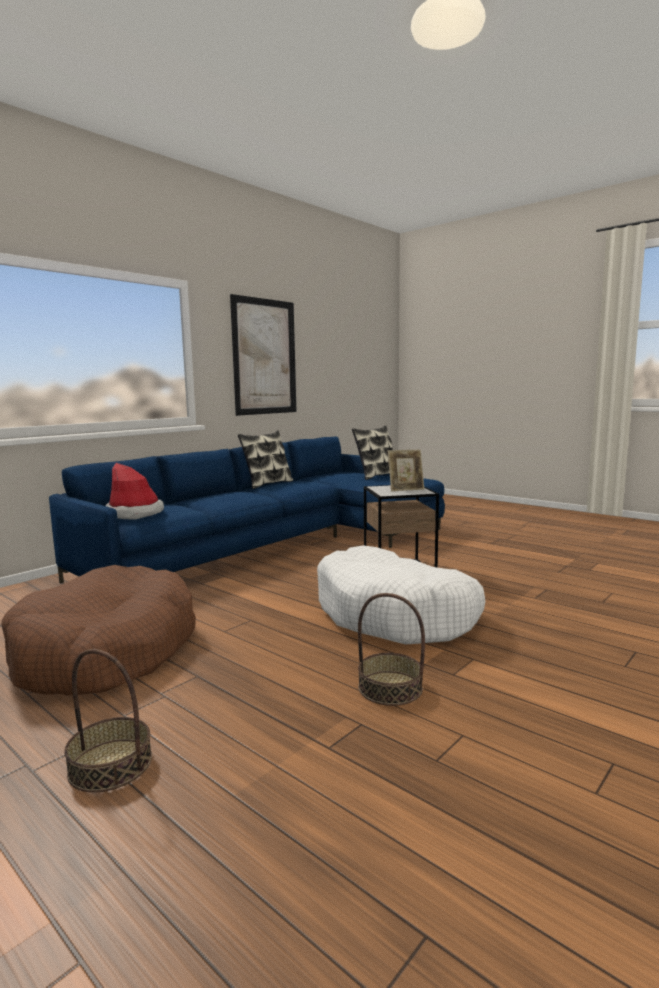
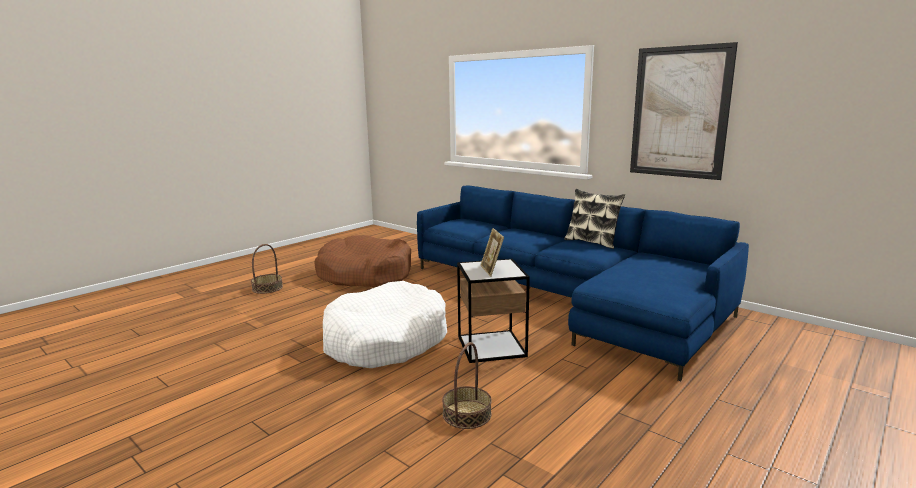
camera: 90 degrees right, 5 degrees up
(135, 513) = (459, 222): hat -> none
(376, 476) = (668, 277): pillow -> none
(390, 688) = (284, 335): basket -> basket (466, 414)

